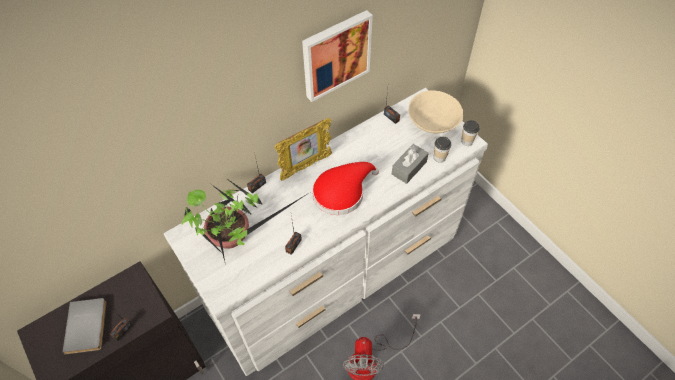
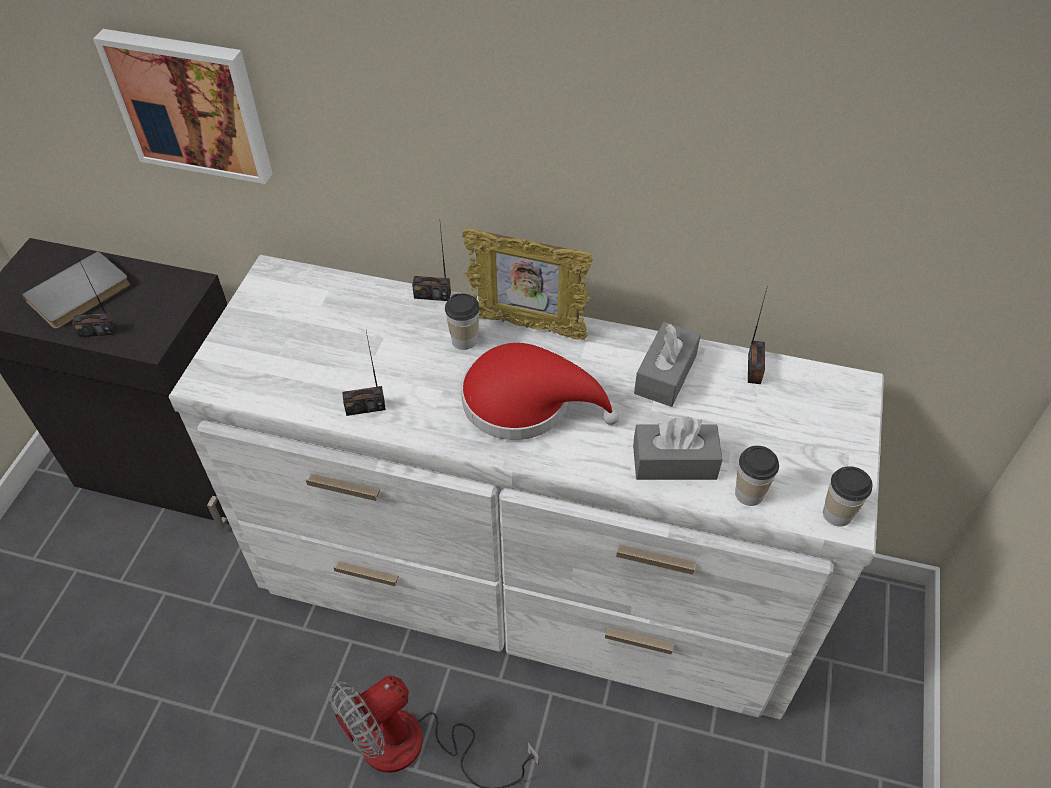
camera: 50 degrees right, 5 degrees down
(233, 236) = (318, 328): potted plant -> none
(292, 191) = (464, 340): none -> cup
(335, 54) = (665, 141): picture -> picture (191, 104)
(369, 143) = (665, 374): none -> grey tissue box
(433, 122) = (817, 434): beige bowl -> none

